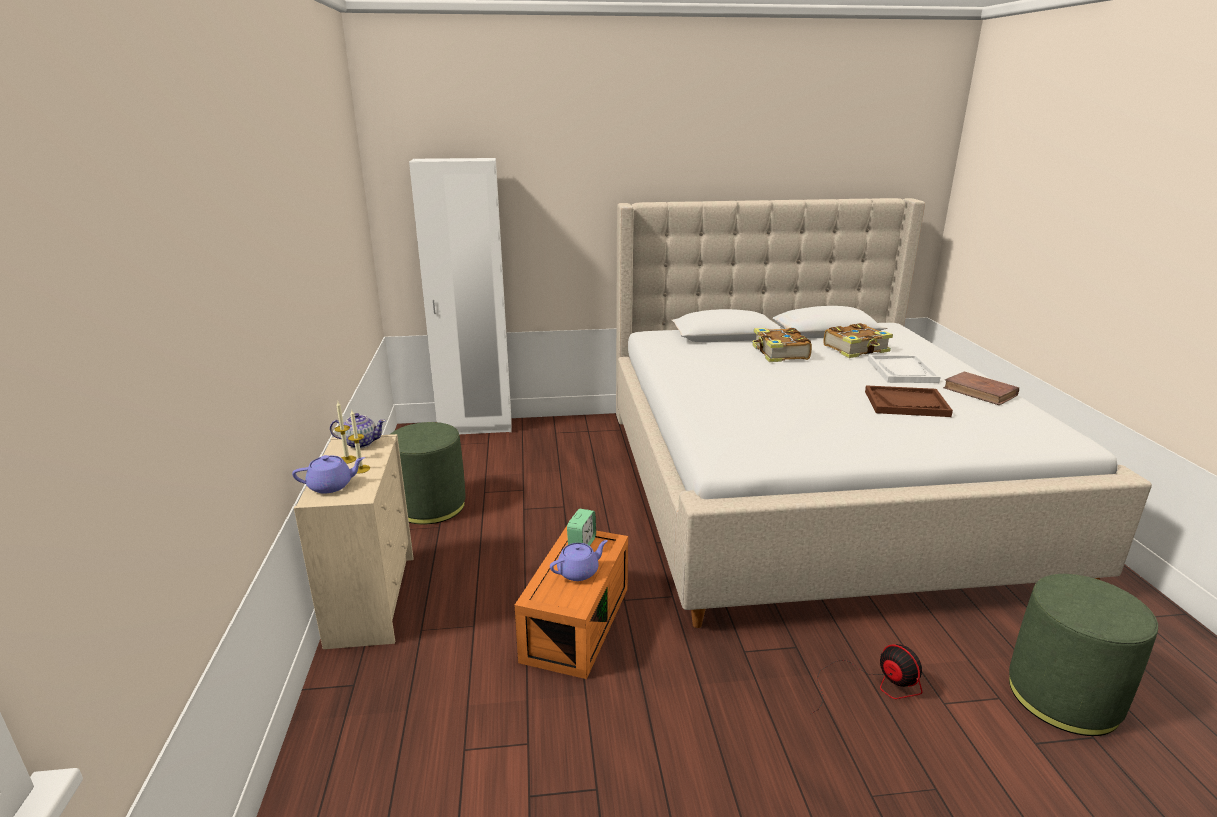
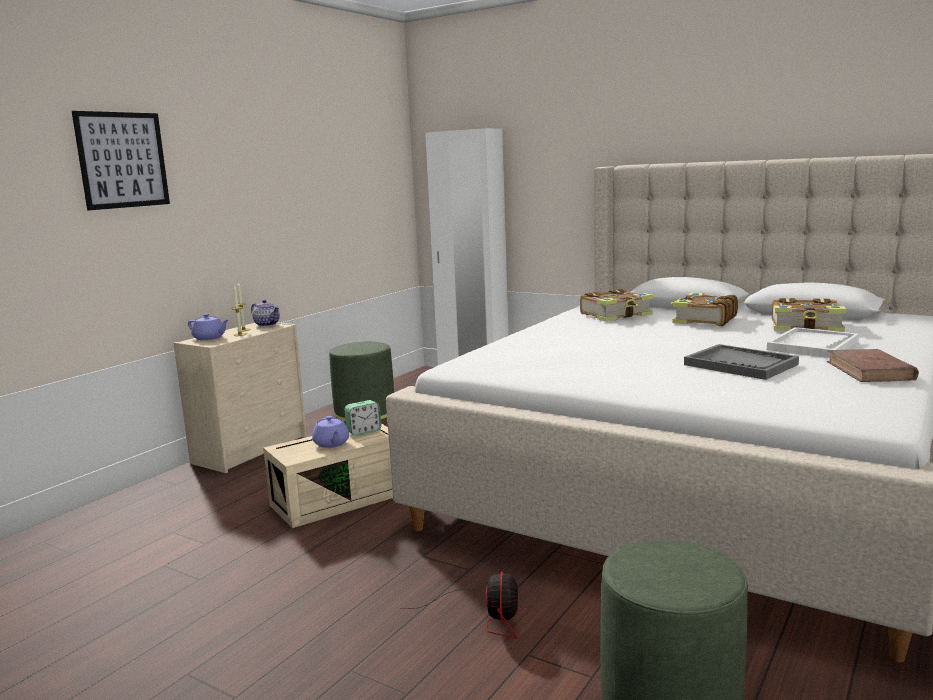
camera: 40 degrees right, 10 degrees down
(221, 267) = (122, 160): none -> picture
(575, 621) = (340, 498): orange storage box -> beige storage box
(579, 572) = (331, 444): purple teapot -> purple teapot turned 60 degrees clockwise
(706, 359) = (616, 315): none -> book
(906, 403) = (741, 365): brown tray -> grey tray

